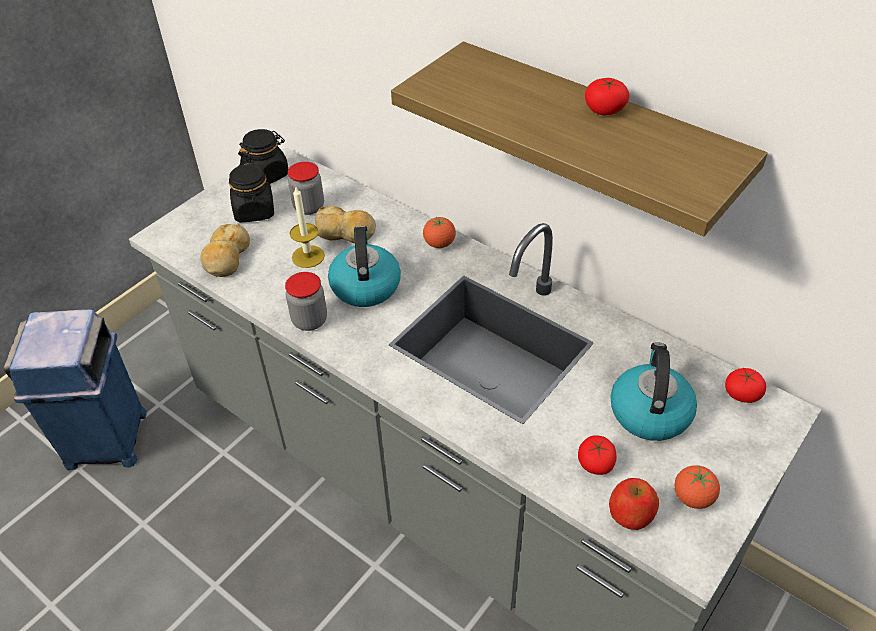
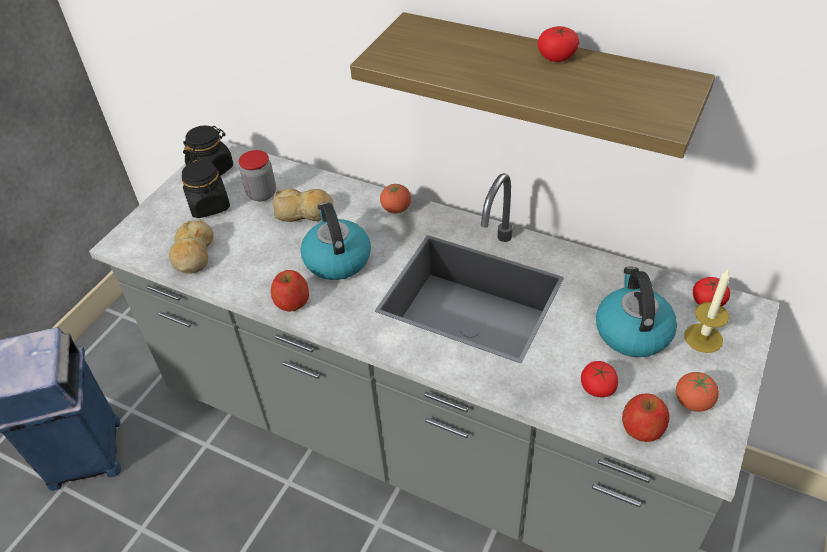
camera: 10 degrees left, 0 degrees up
(308, 256) = (274, 240): candle -> candle (703, 338)
(309, 321) = (292, 301): jar -> apple

